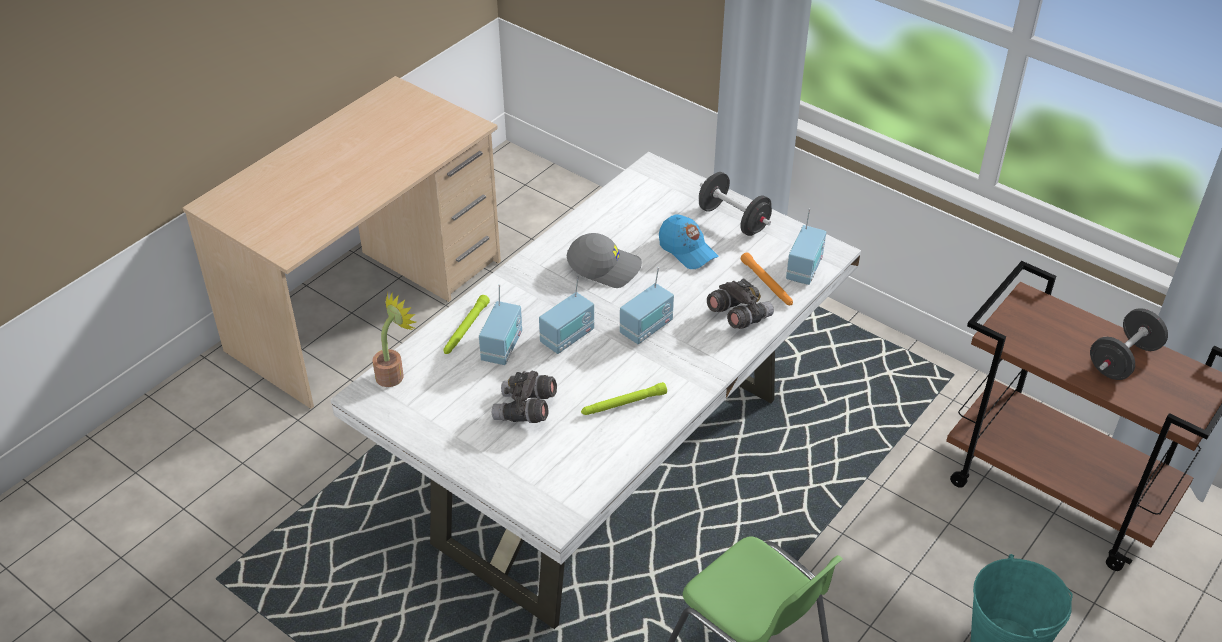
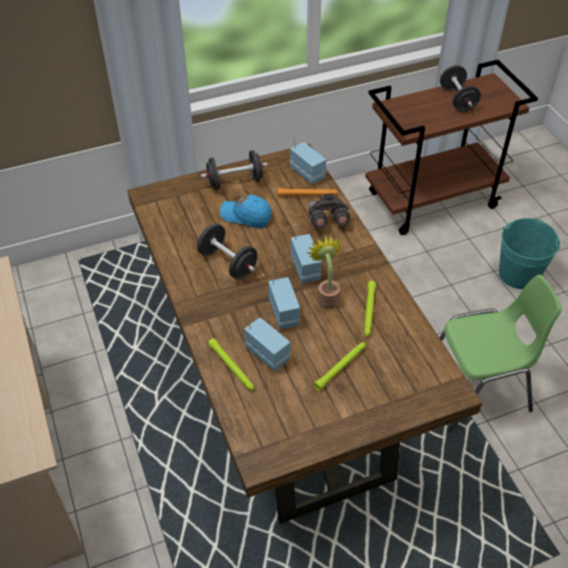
camera: 60 degrees left, 5 degrees up
(394, 373) = (248, 432): potted plant -> potted plant (326, 297)
(525, 410) = (341, 367): grey binoculars -> green flashlight
(605, 267) = (228, 263): grey cap -> black dumbbell
(611, 467) = (282, 384): white dining table -> brown dining table
(687, 250) = (246, 216): blue cap -> blue cap turned 150 degrees counterclockwise

